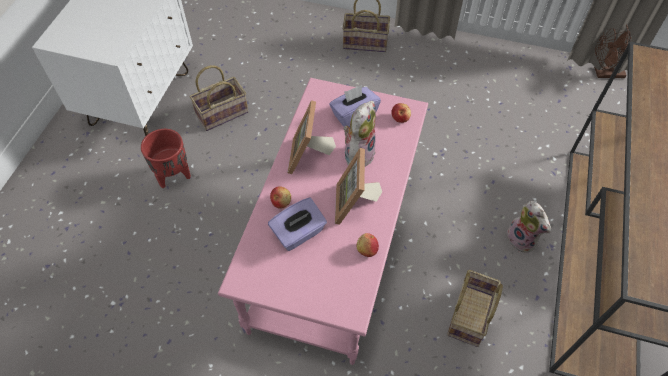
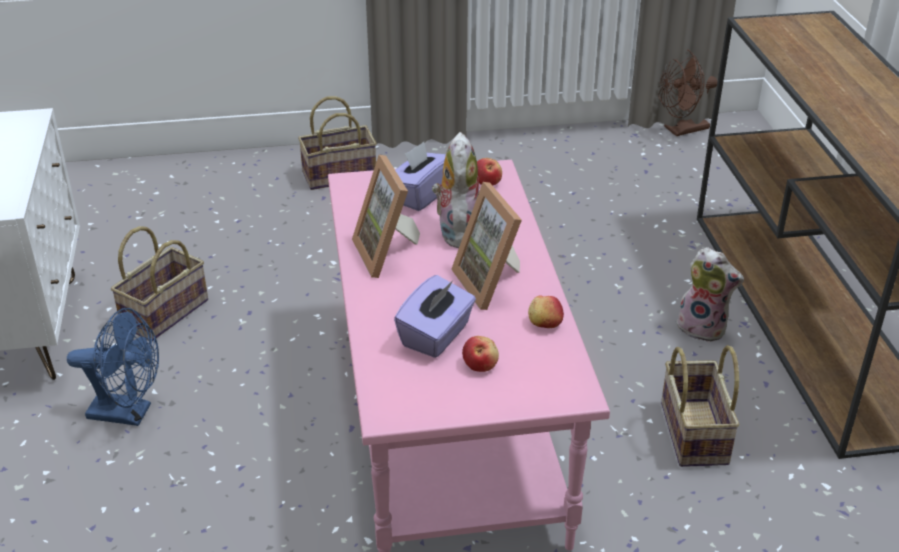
camera: 25 degrees left, 20 degrees down
(173, 175) = (129, 413): red planter -> blue fan
(281, 202) = (385, 310): apple -> apple (480, 365)

